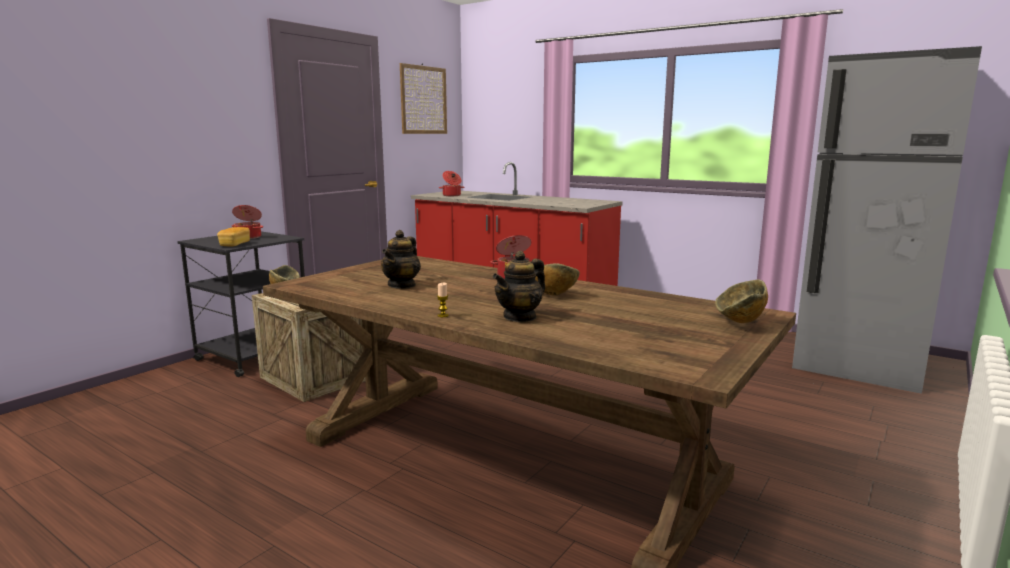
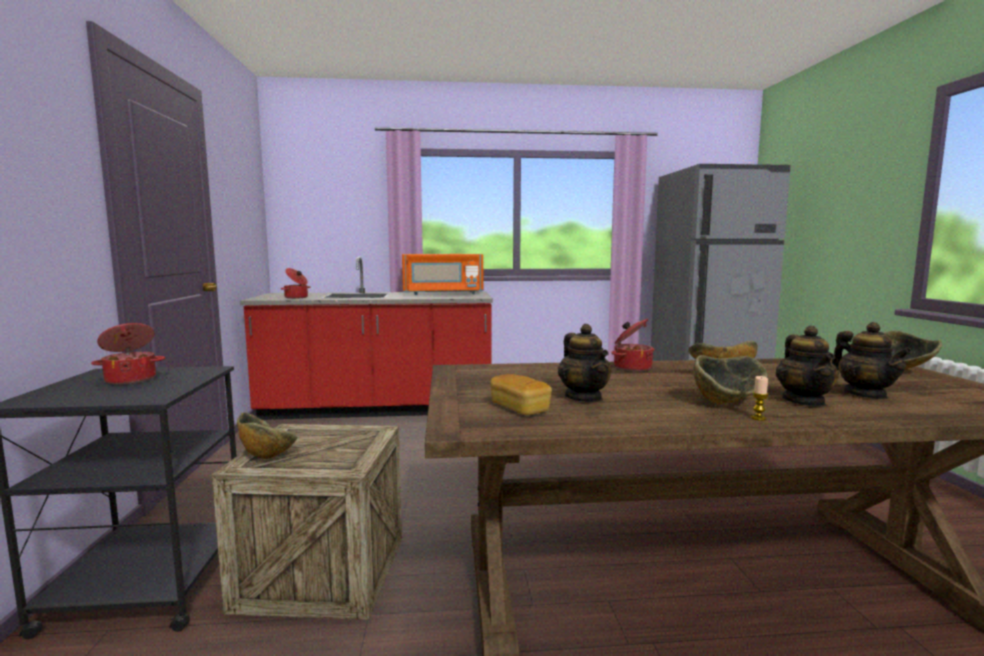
camera: 40 degrees left, 5 degrees down
(235, 244) = (149, 393): bread -> bread (519, 408)
(423, 99) = (239, 180): picture -> none
(466, 305) = (726, 402): none -> bowl
(570, 200) = (442, 293): none -> orange microwave
(590, 325) = (865, 394): none -> teapot

